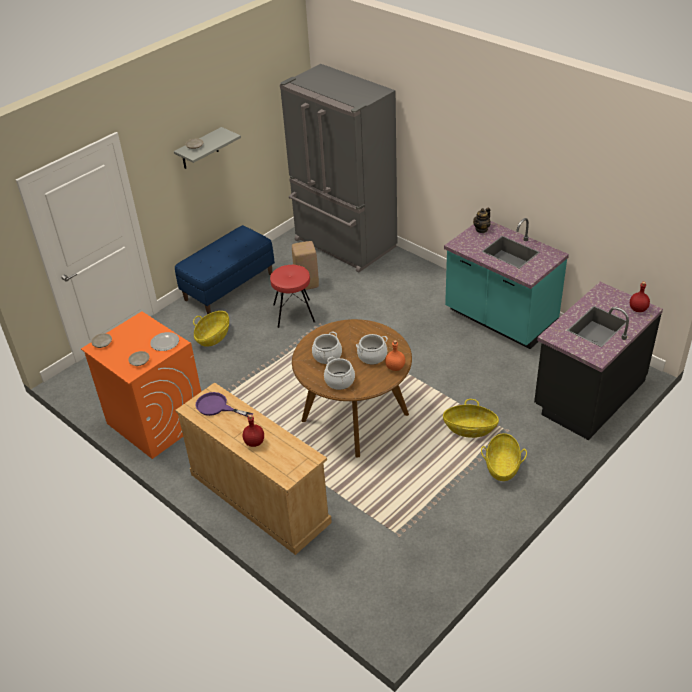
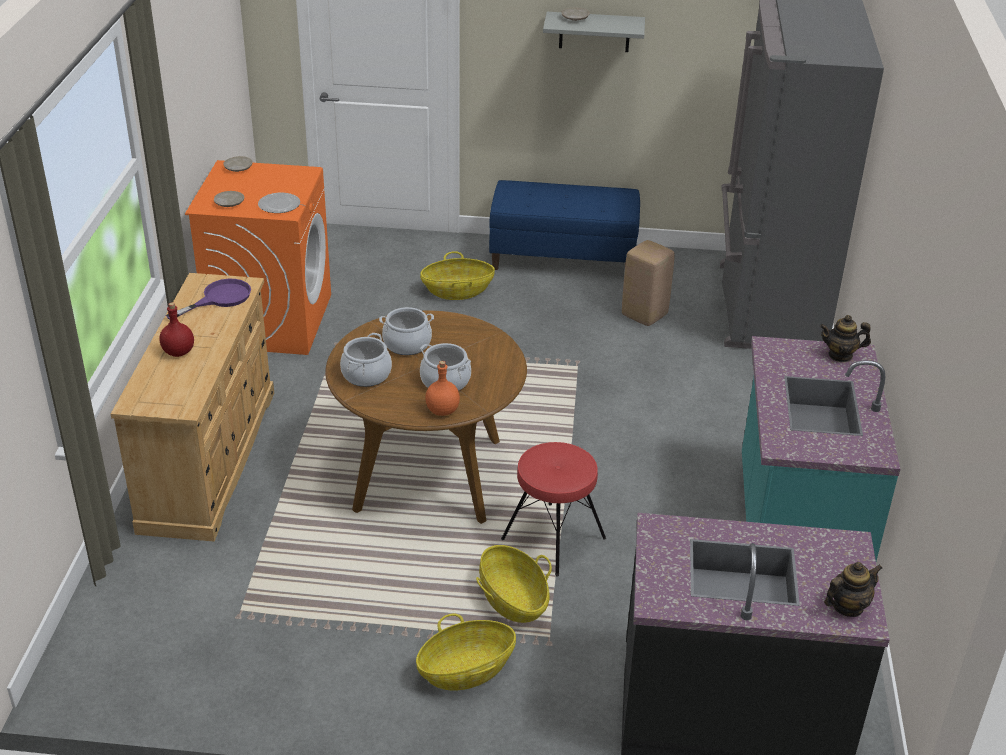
camera: 50 degrees right, 5 degrees down
(217, 407) = (219, 298): purple frying pan -> purple frying pan turned 60 degrees clockwise
(293, 313) = (573, 331): red stool -> red stool (553, 538)
(638, 309) = (847, 606): red bottle -> teapot

